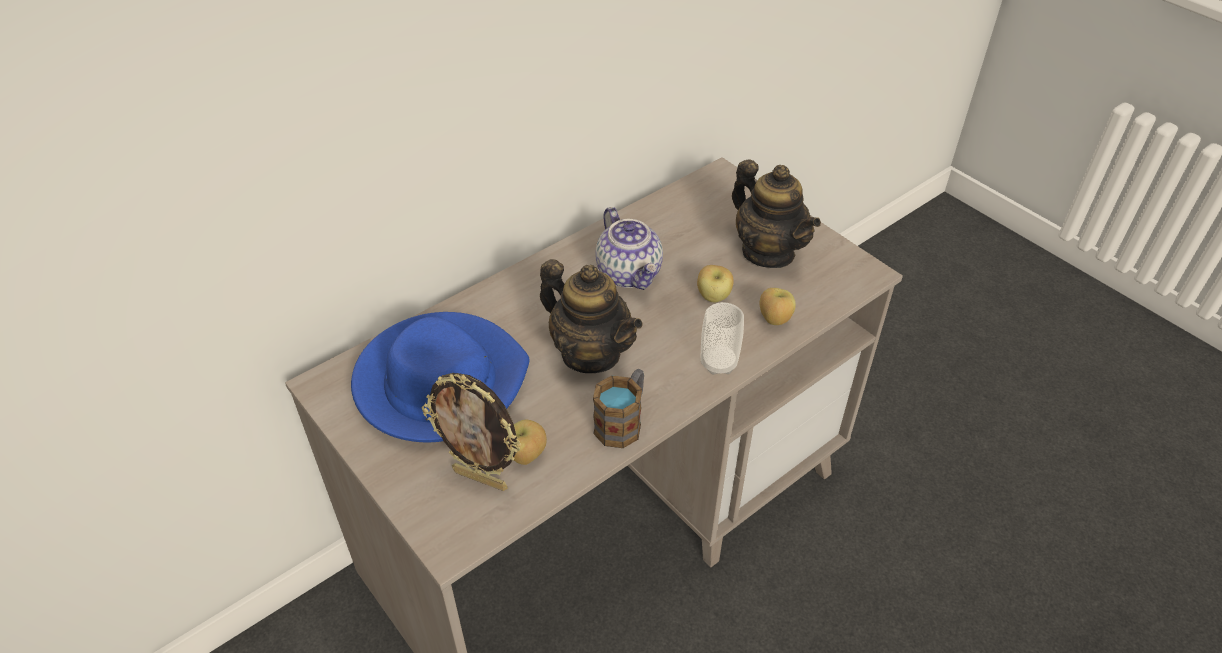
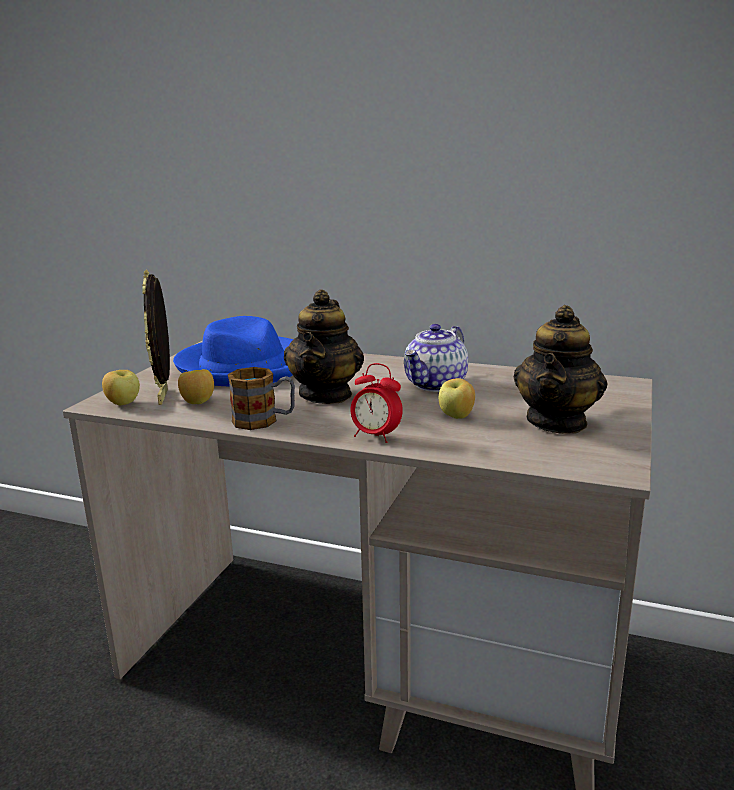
camera: 60 degrees right, 25 degrees down
(718, 363) = (376, 436): cup -> alarm clock
(774, 320) = (467, 444): apple -> apple (124, 404)

